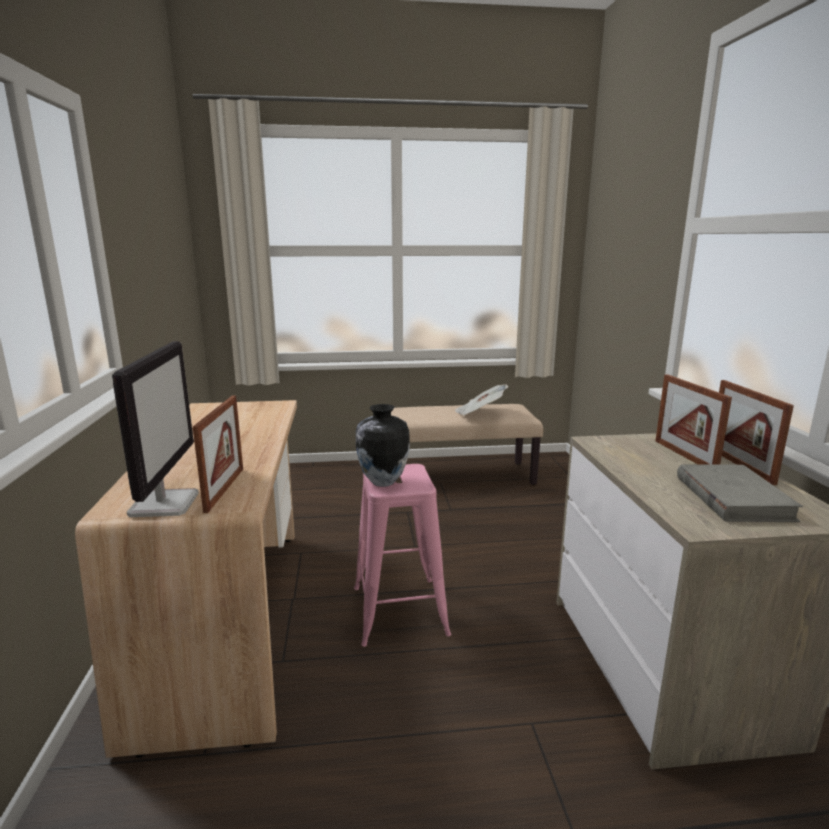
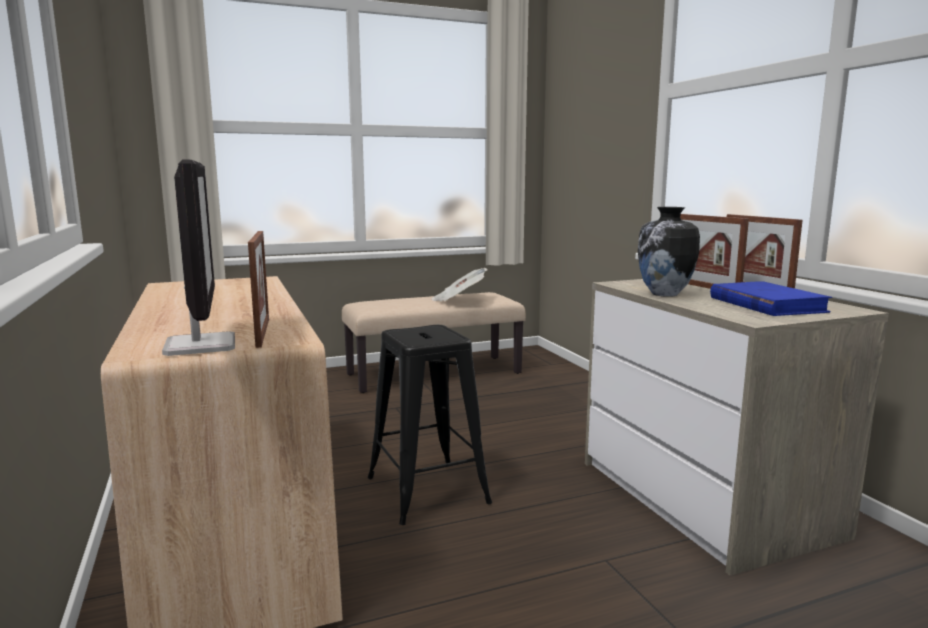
camera: 15 degrees left, 5 degrees down
(382, 482) = (411, 338): vase -> vase (664, 294)
(399, 610) = (426, 489): pink stool -> black stool
(732, 498) = (766, 304): grey book -> blue book

